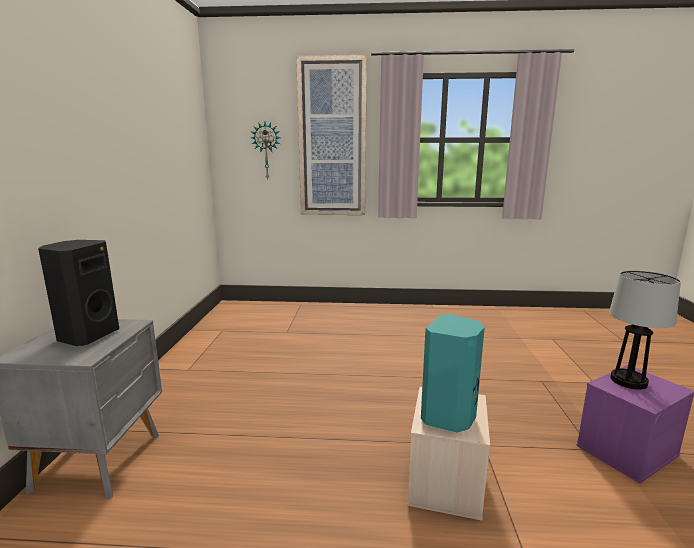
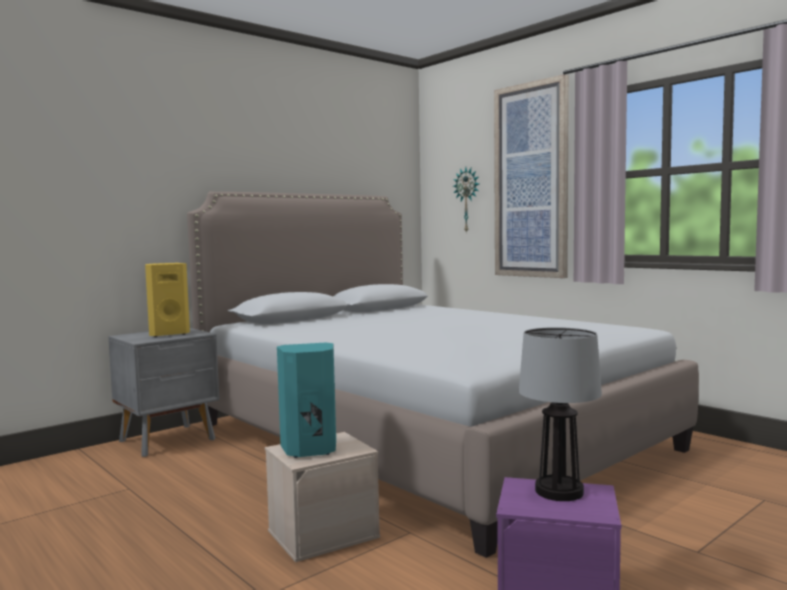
camera: 45 degrees right, 10 degrees down
(87, 336) = (168, 334): black speaker -> yellow speaker
(334, 358) = (423, 436): none -> bed

